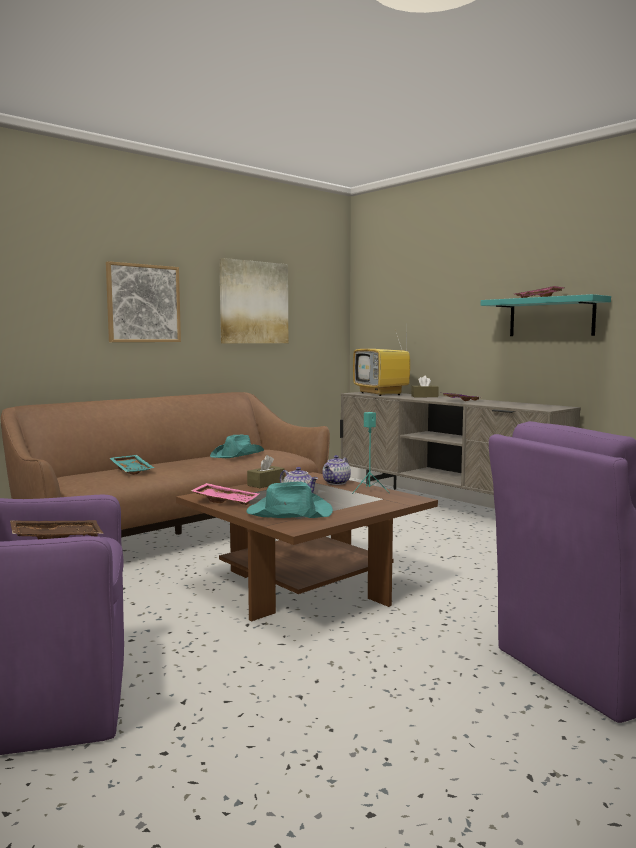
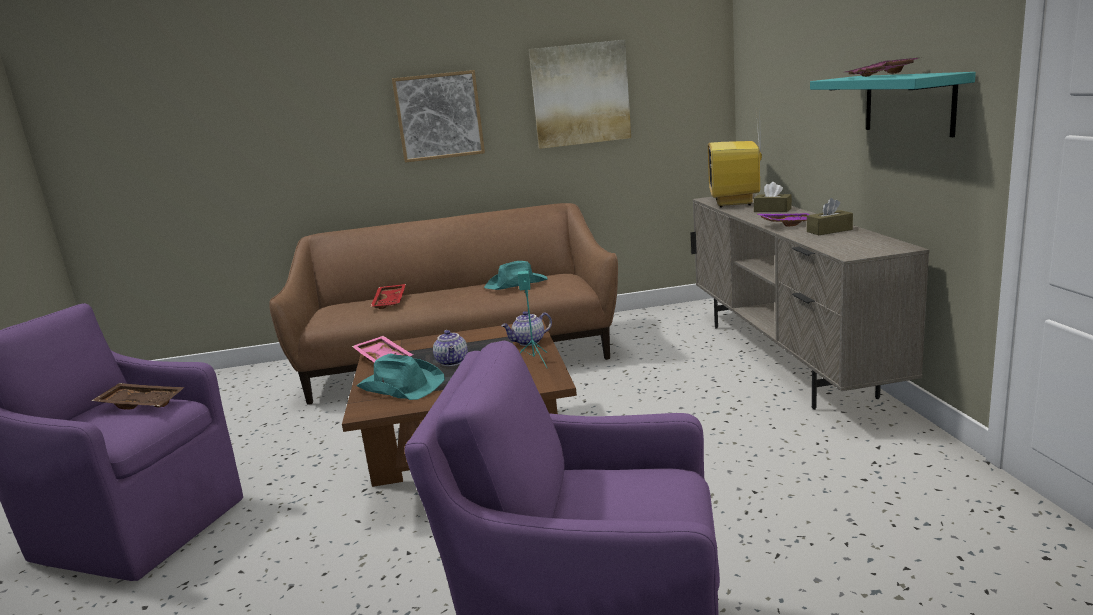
camera: 35 degrees right, 10 degrees up
(132, 470) = (391, 302): turquoise tray -> red tray
(266, 484) = (463, 336): brown tissue box -> brown tissue box (829, 231)

